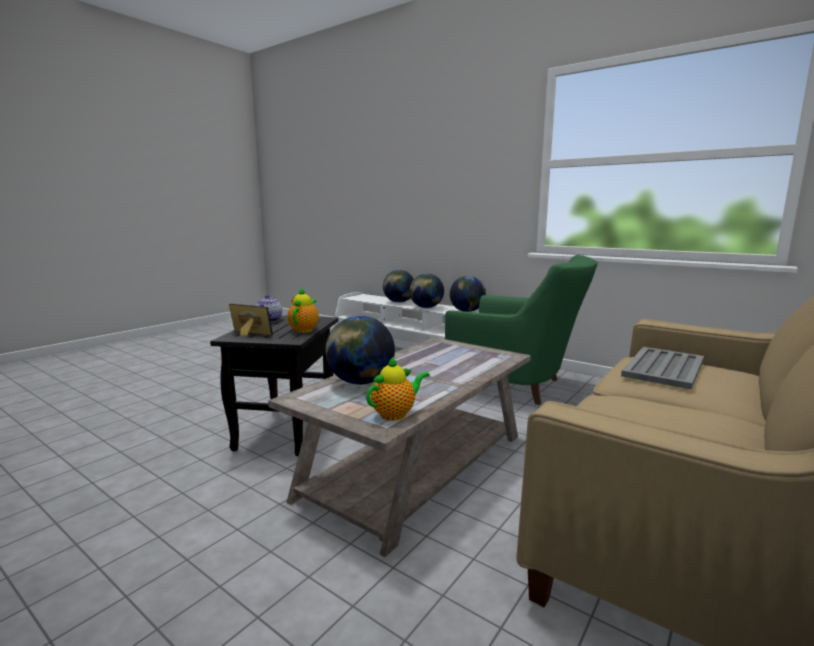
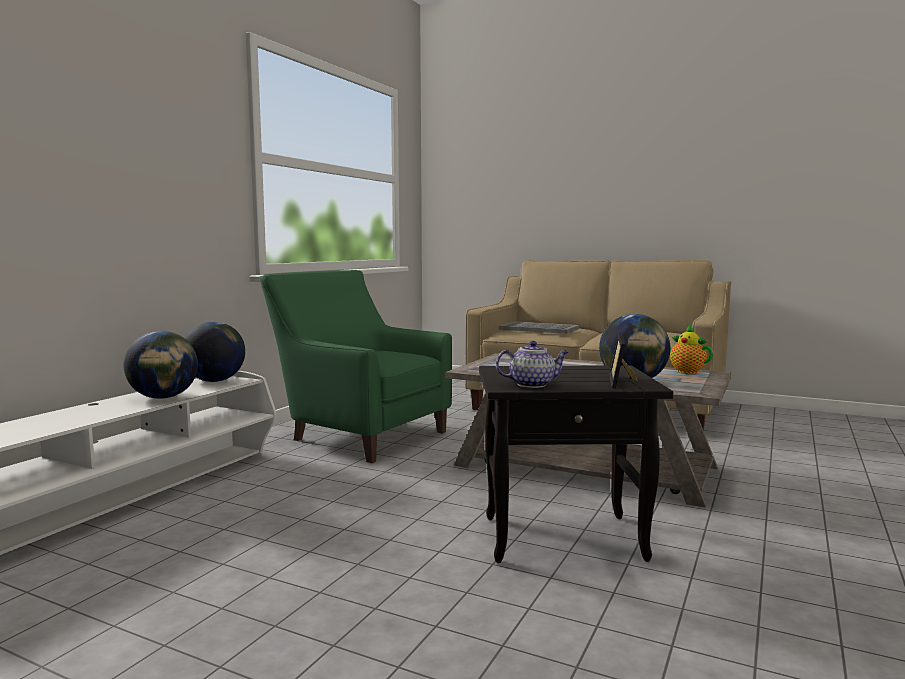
camera: 100 degrees left, 5 degrees down
(304, 329) = (568, 368): teapot -> none
(398, 302) = (81, 414): globe -> none
(517, 386) = (356, 435): green armchair -> green armchair turned 75 degrees counterclockwise

